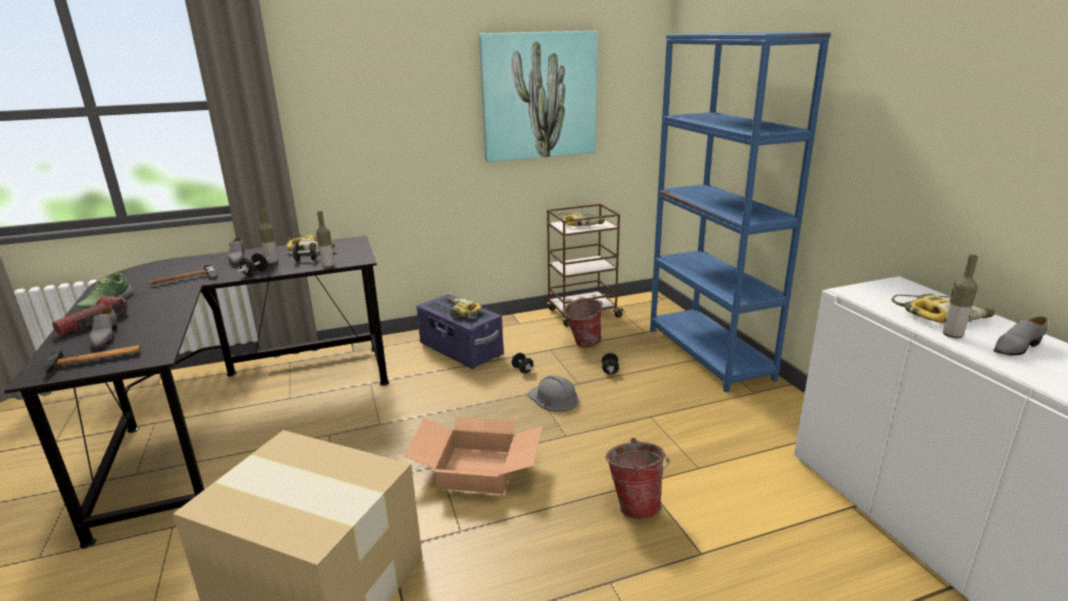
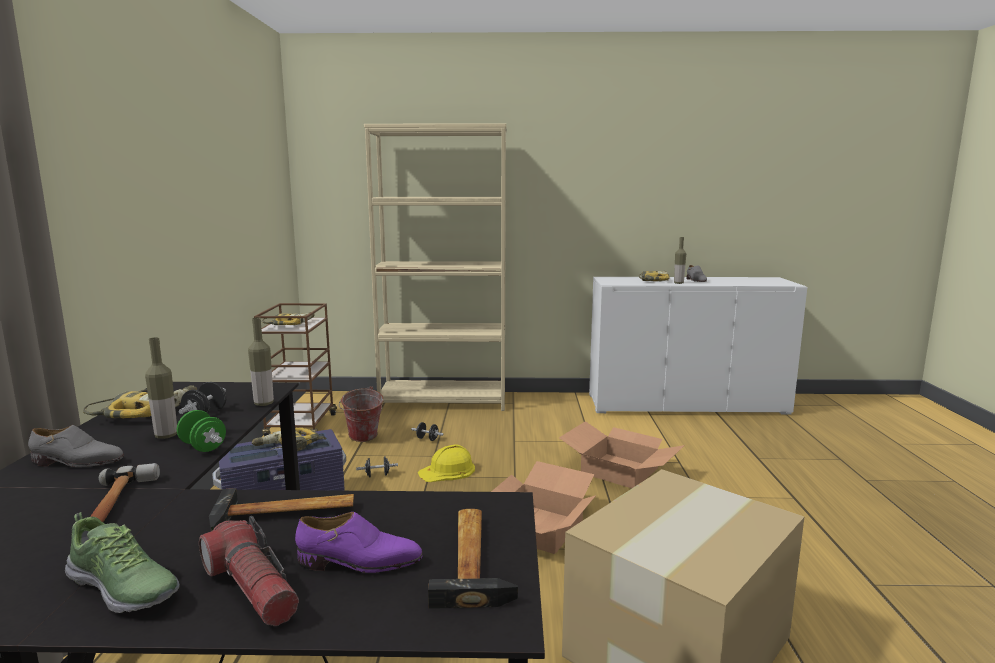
camera: 70 degrees left, 10 degrees down
(105, 337) = (359, 562): grey shoe -> purple shoe
(162, 311) = (286, 515): none -> hammer
(255, 273) = (203, 447): black dumbbell -> green dumbbell
(539, 96) = (232, 182): picture -> none
(553, 398) = (448, 471): grey hard hat -> yellow hard hat
(635, 504) = (621, 470): bucket -> cardboard box
(709, 353) = (444, 401): blue bookcase -> beige bookcase

